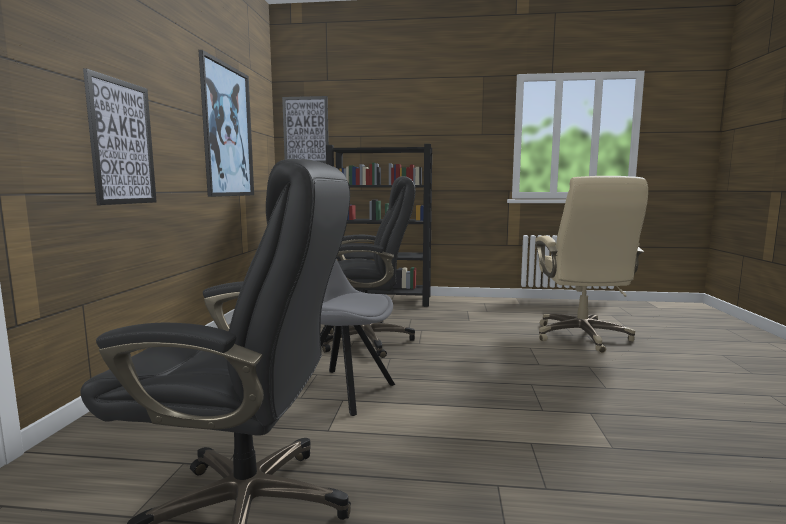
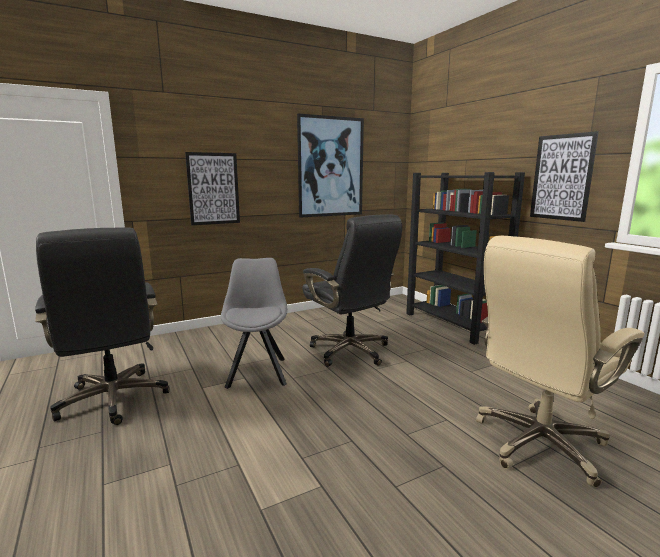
camera: 55 degrees right, 5 degrees up
(306, 130) = (427, 155): picture -> picture (562, 177)

